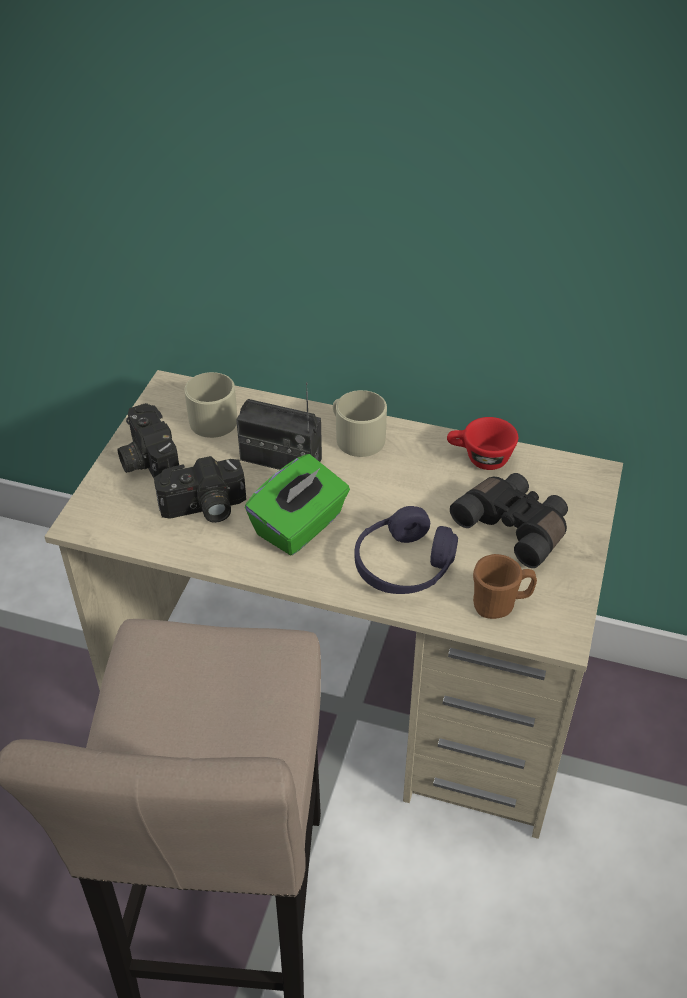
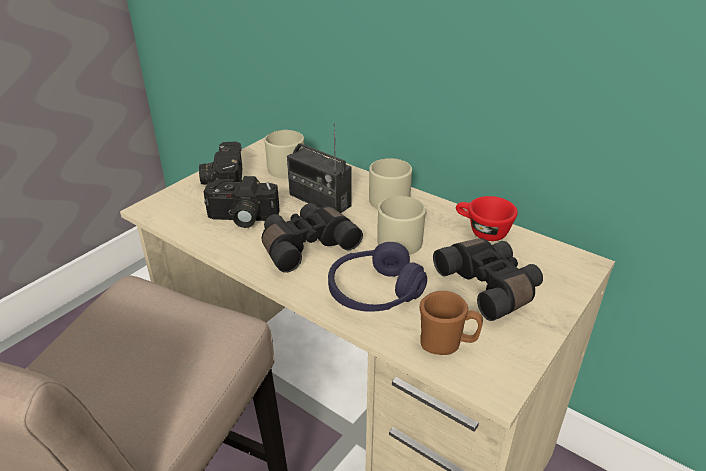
camera: 20 degrees right, 10 degrees down
(300, 526) = (306, 245): green tissue box -> black binoculars
(402, 490) = (404, 239): none -> beige mug

